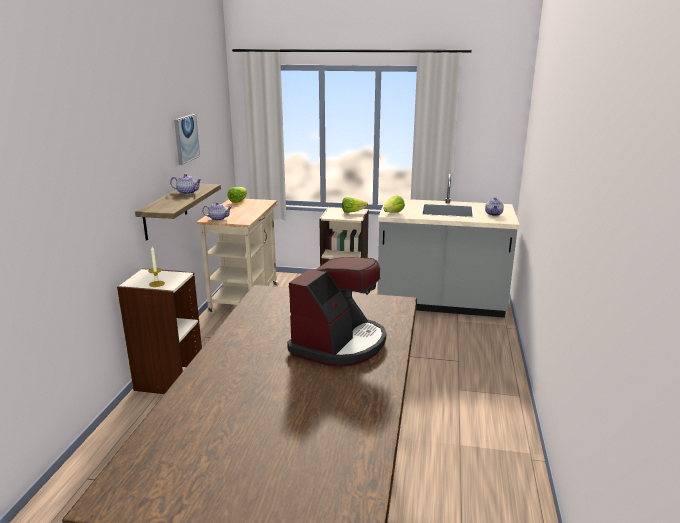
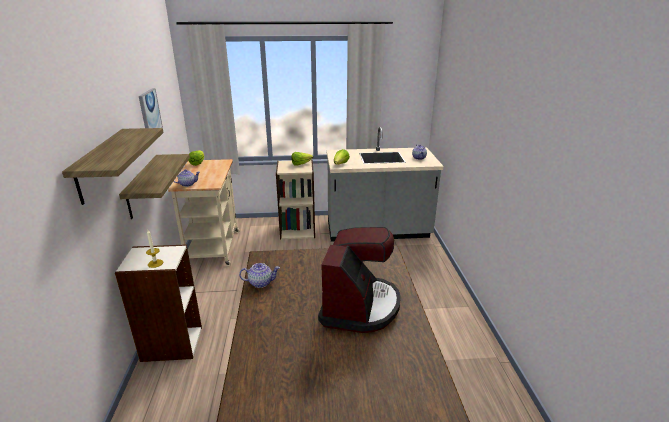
camera: 15 degrees left, 5 degrees up
(118, 178) = (100, 165): none -> shelf
(187, 192) = (162, 166): teapot -> teapot (261, 282)

